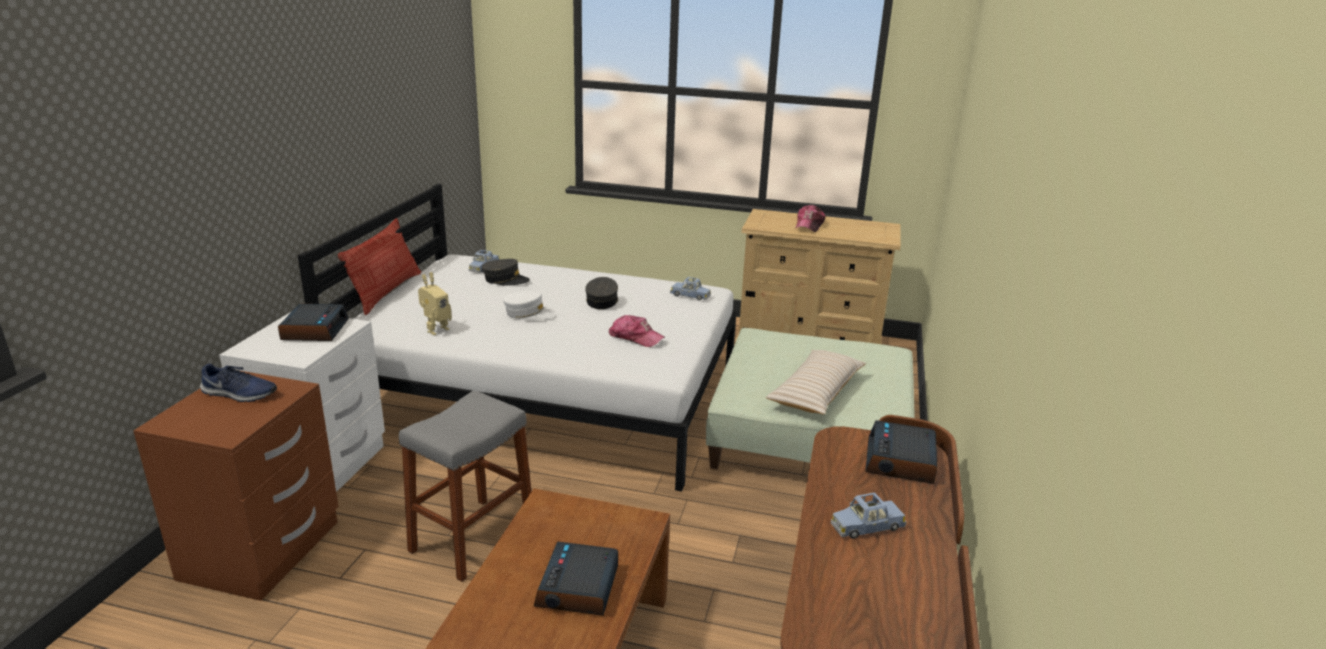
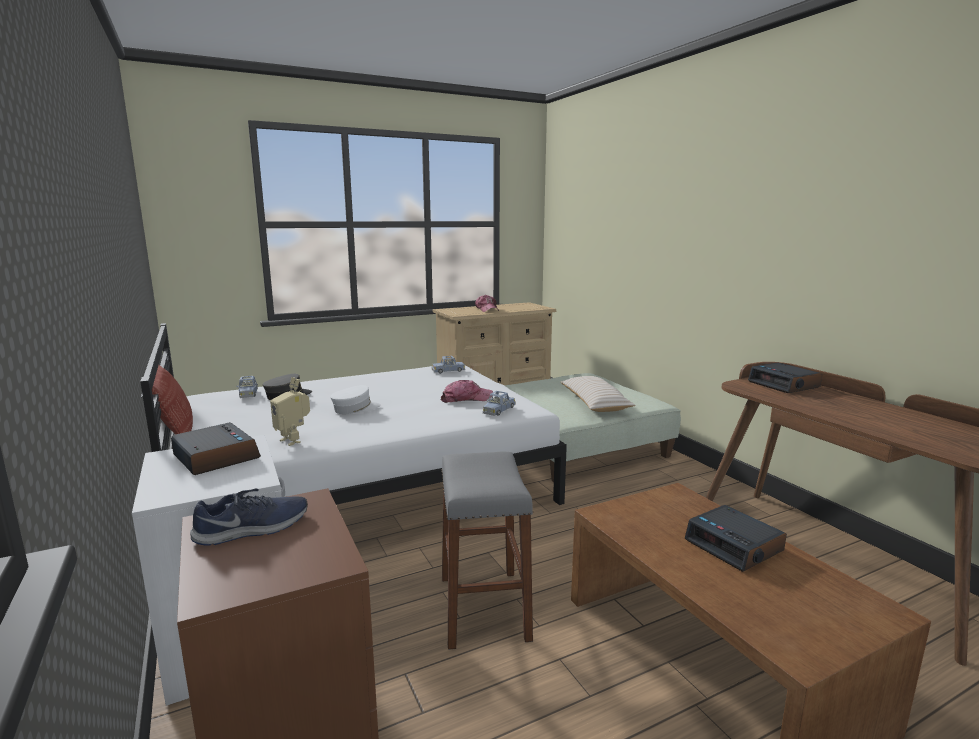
camera: 40 degrees left, 10 degrees down
(435, 329) = (293, 440): toy robot -> toy robot turned 135 degrees clockwise
(602, 301) = (395, 388): grey cap -> none
(866, 526) = (851, 411): blue toy car -> blue toy car (498, 410)

